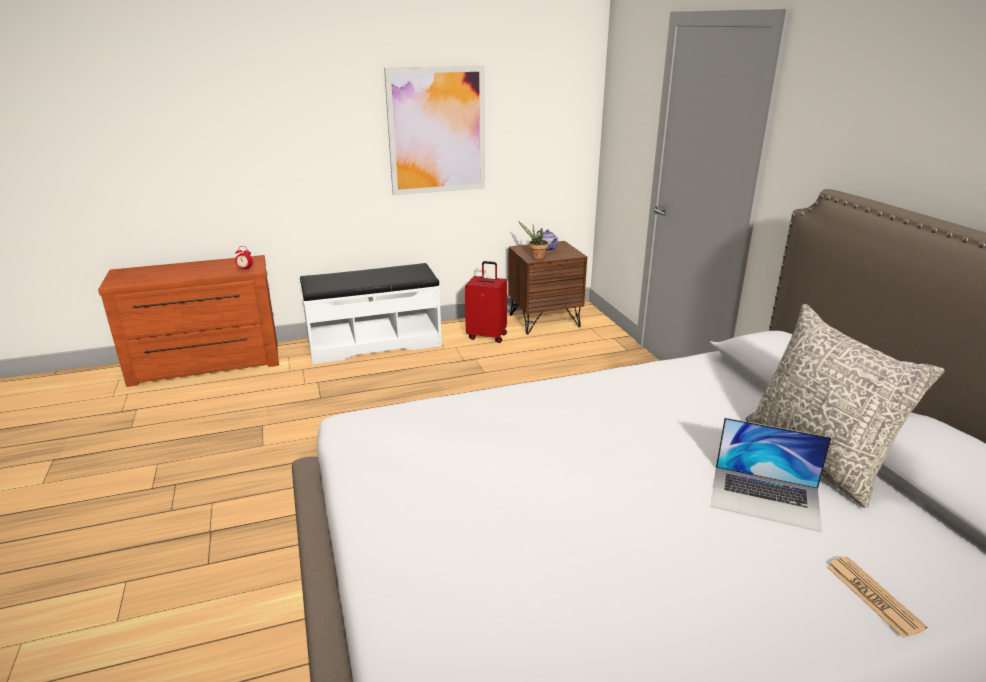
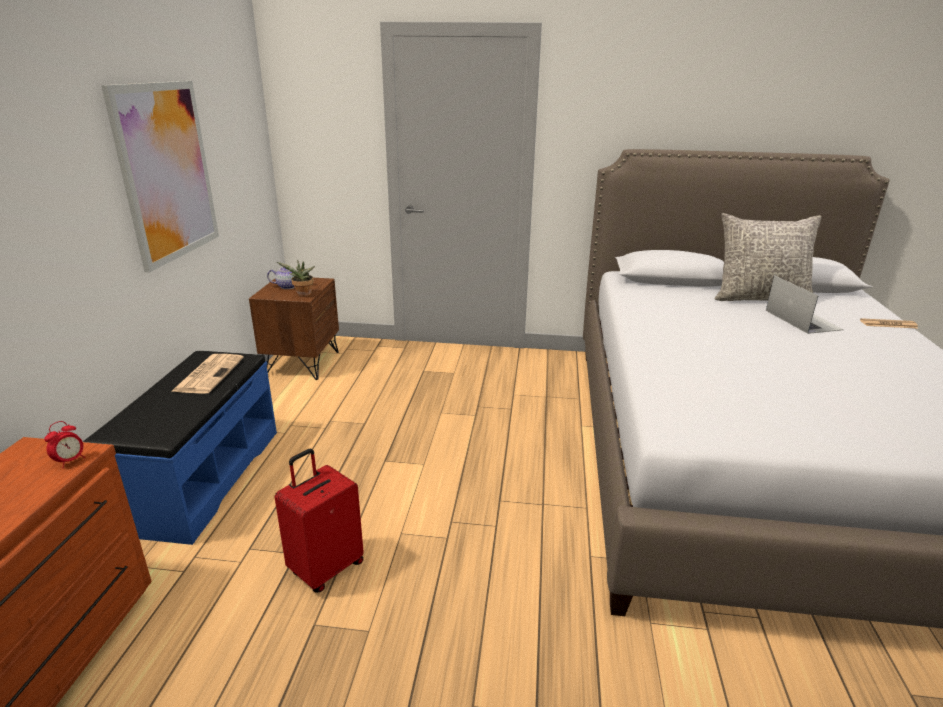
camera: 65 degrees left, 0 degrees up
(374, 342) = (201, 478): white bench -> blue bench
(395, 275) = (209, 374): none -> newspaper
(487, 336) = (291, 400): red suitcase -> red suitcase (326, 568)
(765, 497) = (802, 319): laptop -> laptop turned 60 degrees counterclockwise

